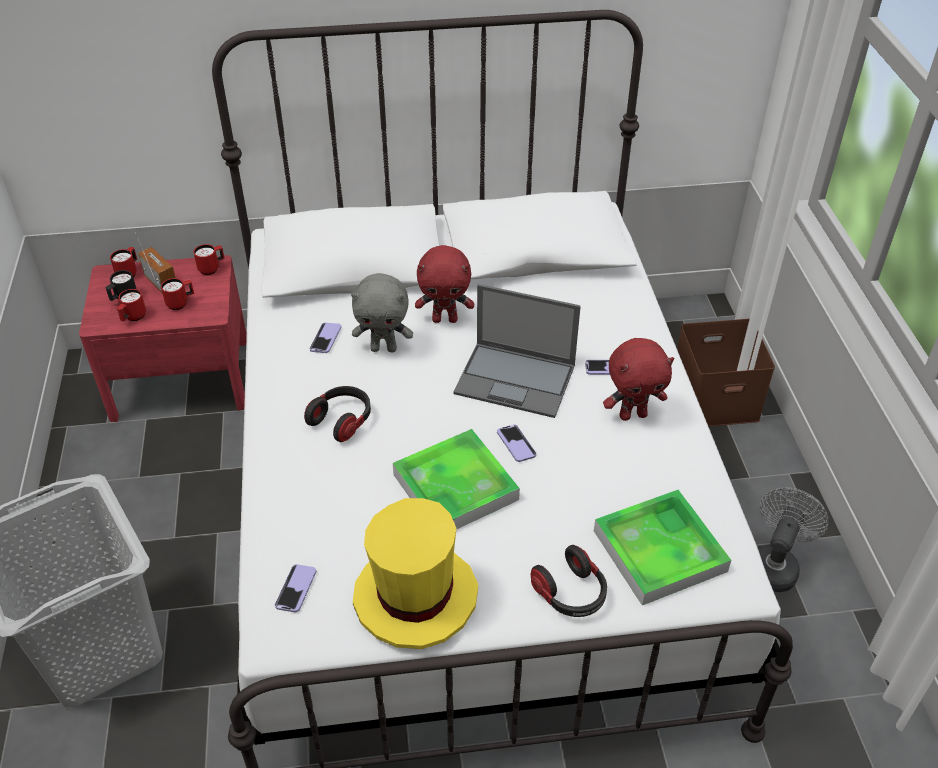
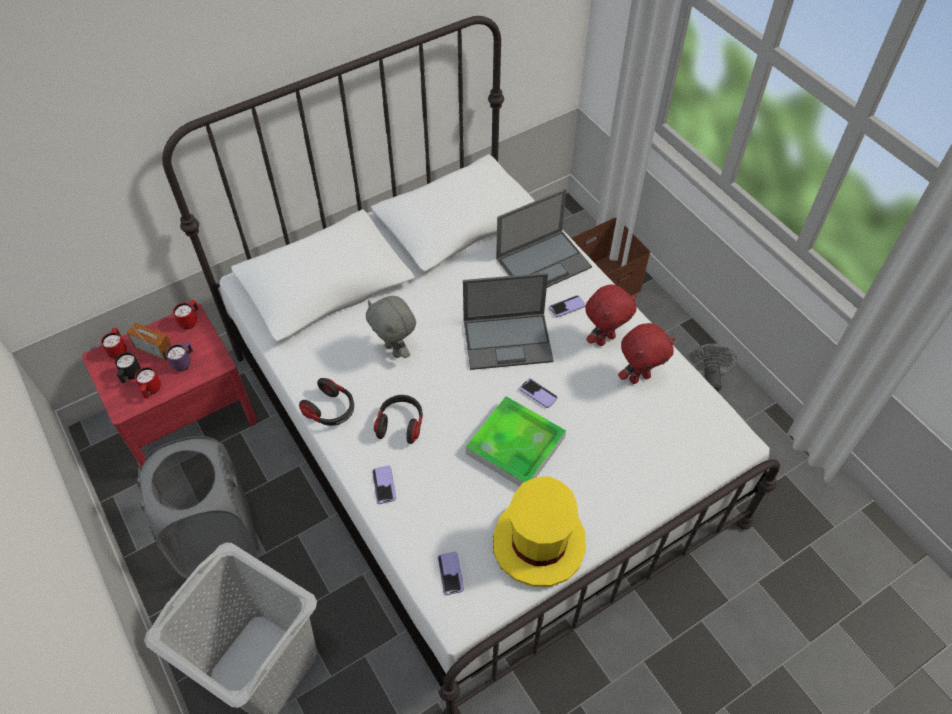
camera: 25 degrees left, 10 degrees up
(136, 504) = (217, 538): none -> grey laundry basket
(181, 303) = (184, 362): red mug -> purple mug
(325, 339) = (344, 358): phone -> phone (384, 485)
(384, 348) = (395, 350): grey plush toy -> grey plush toy turned 75 degrees clockwise
(445, 319) = (426, 308): red plush toy -> red plush toy (639, 377)
(571, 594) = (638, 495): headphones -> headphones (331, 410)
(608, 316) = (544, 262): none -> laptop
(659, 551) = (677, 438): tray -> none

